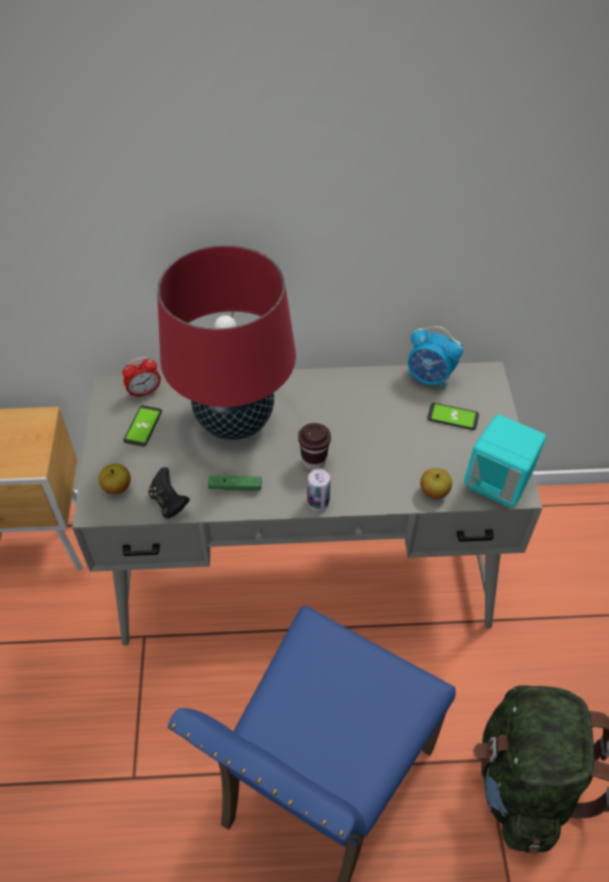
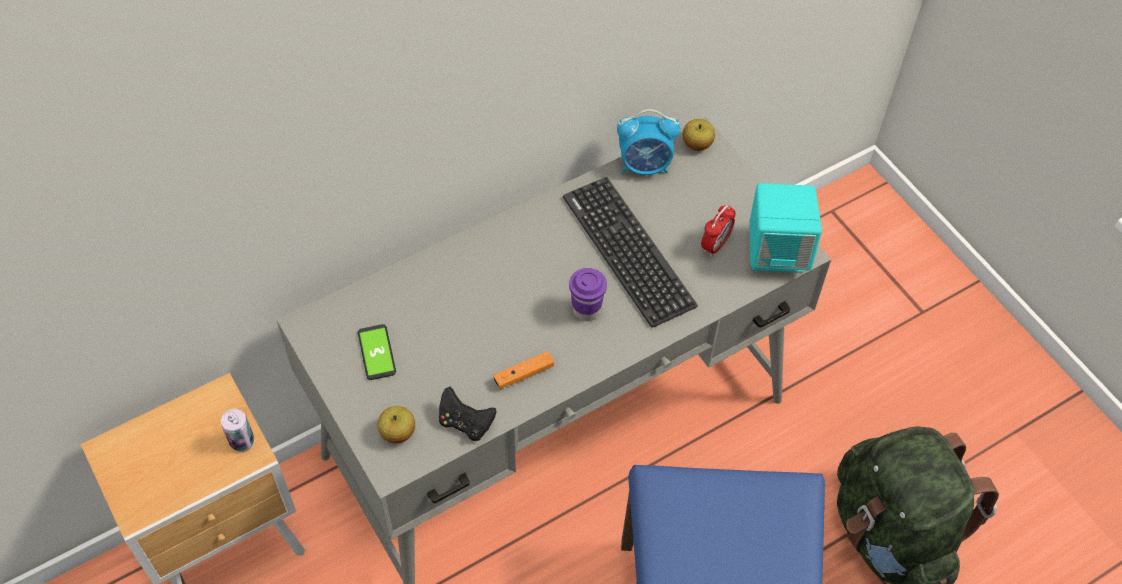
camera: 30 degrees left, 5 degrees up
(144, 392) = (349, 312): alarm clock -> alarm clock (715, 245)
(235, 421) = (473, 302): red table lamp -> none
(235, 487) = (523, 374): green game controller -> orange game controller
(314, 462) = (586, 310): brown cup -> purple cup
(318, 502) = (618, 351): can -> can (242, 442)
(375, 433) = (628, 251): none -> keyboard
(434, 491) = (723, 288): apple -> apple (697, 144)
(453, 417) = (693, 200): phone -> none

